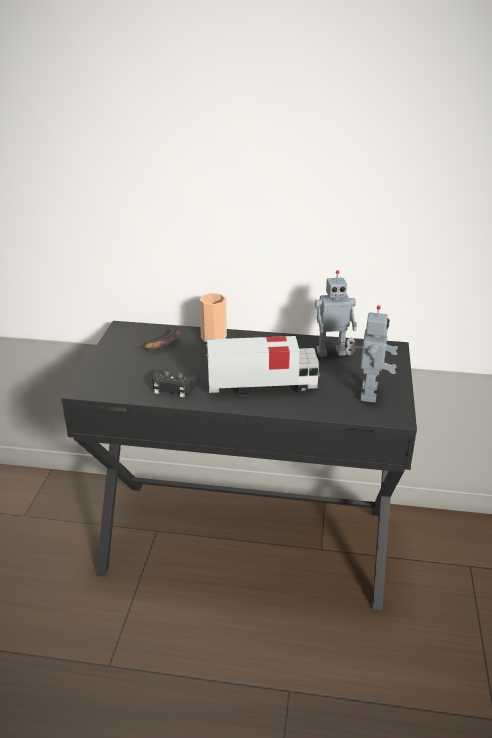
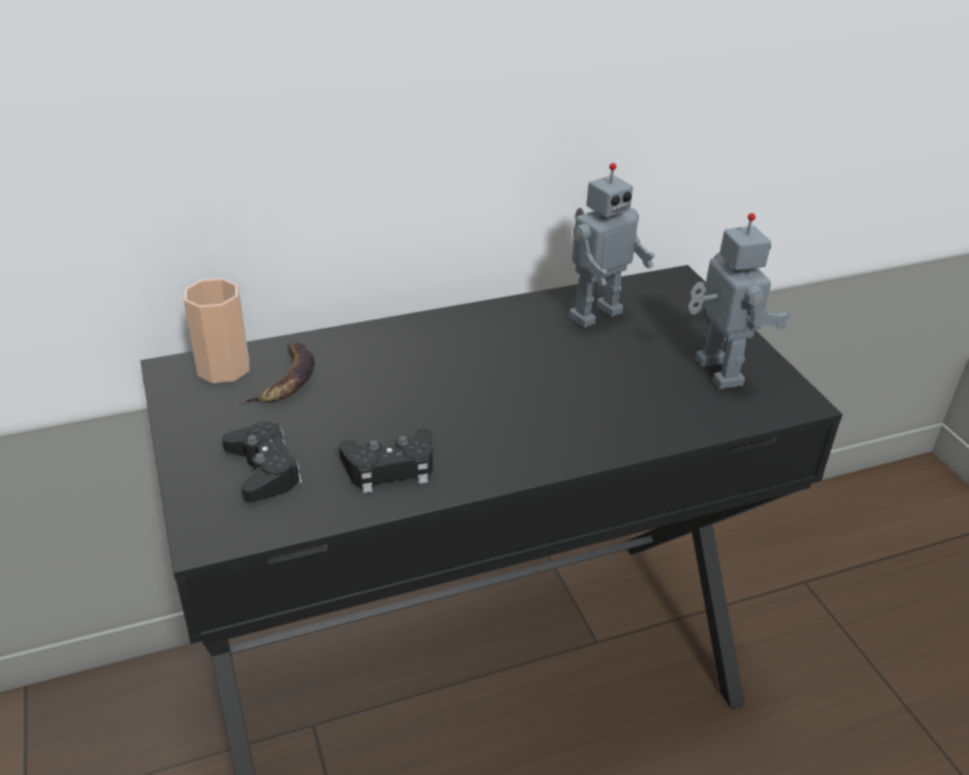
camera: 30 degrees left, 5 degrees up
(123, 373) = (264, 469): none -> black game controller
(213, 337) = (373, 341): cup -> cup (223, 368)
(263, 386) = (546, 412): toy truck -> none

